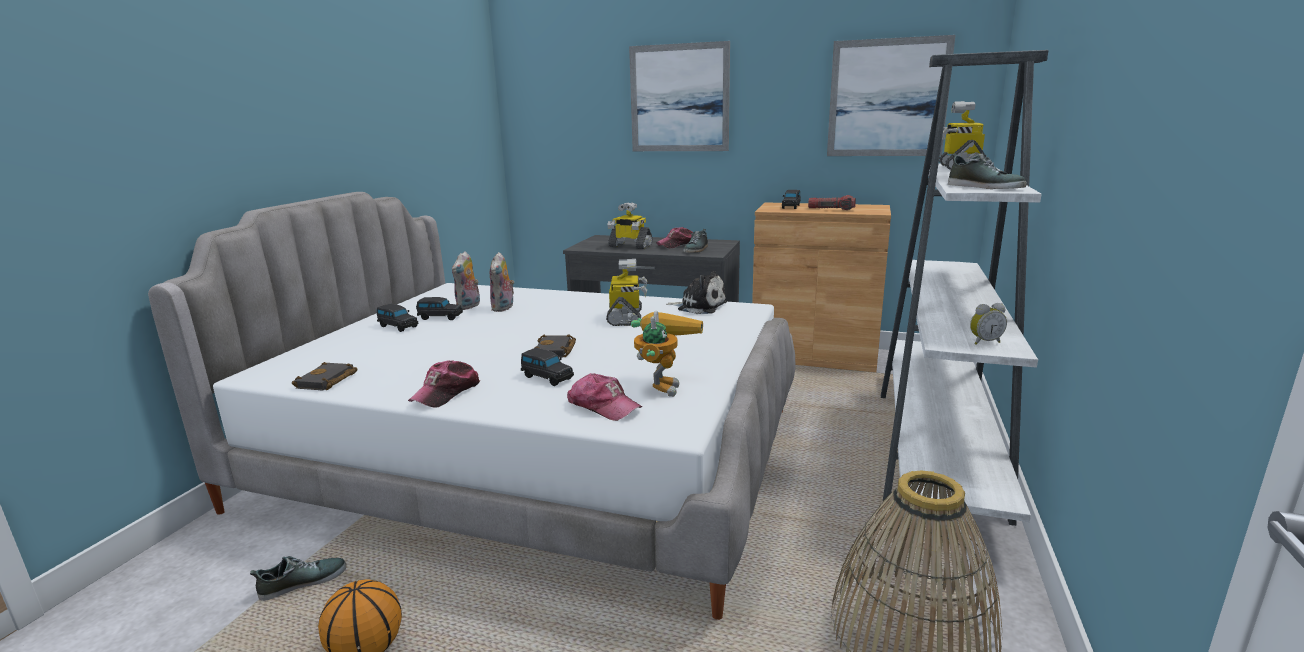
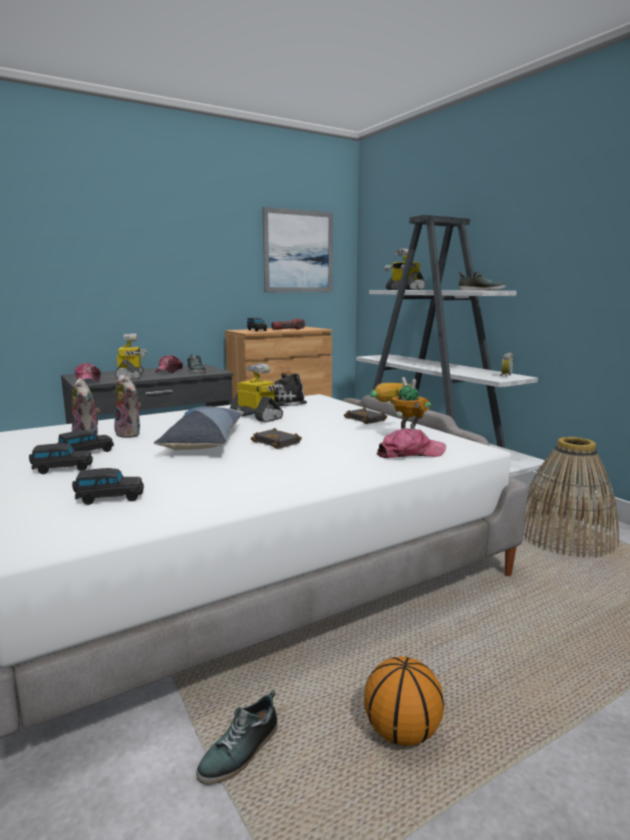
camera: 50 degrees left, 5 degrees down
(303, 582) = (240, 751): shoe -> shoe turned 150 degrees counterclockwise
(327, 381) = (151, 516): black book -> black book (367, 419)
(446, 393) = (293, 483): cap -> cap (88, 380)
(520, 330) = (203, 441): none -> pillow
(546, 377) = (327, 454): black toy car -> black toy car (109, 498)
(629, 246) = (131, 376): toy robot -> toy robot turned 75 degrees counterclockwise
(679, 98) = (143, 241): picture -> none

